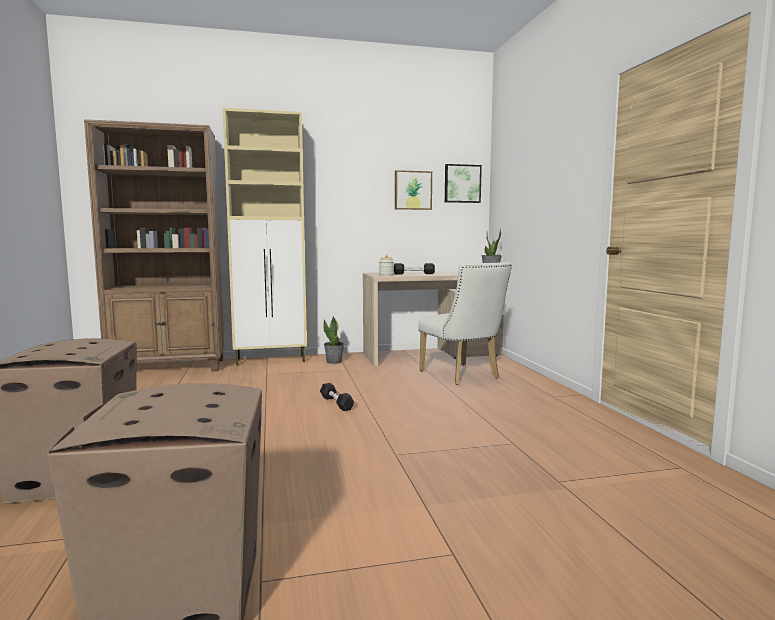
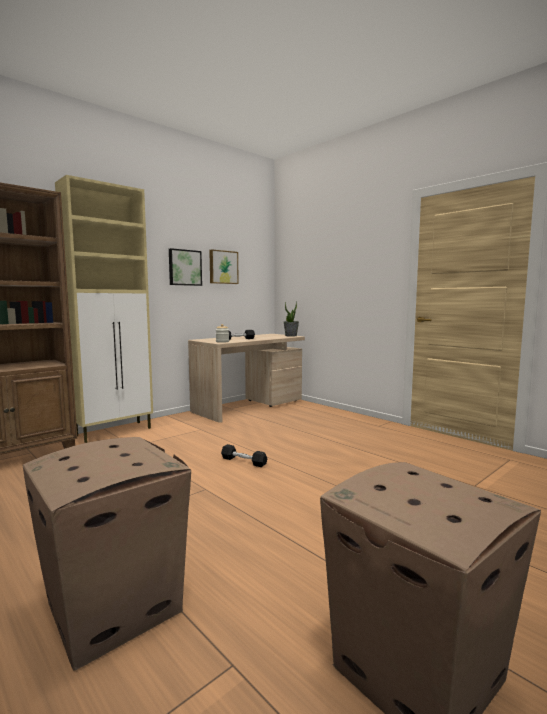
camera: 30 degrees left, 0 degrees up
(334, 362) = (178, 424): potted plant -> none
(462, 184) = (257, 263): picture -> picture (184, 267)
(463, 376) = (299, 420): white chair -> none

